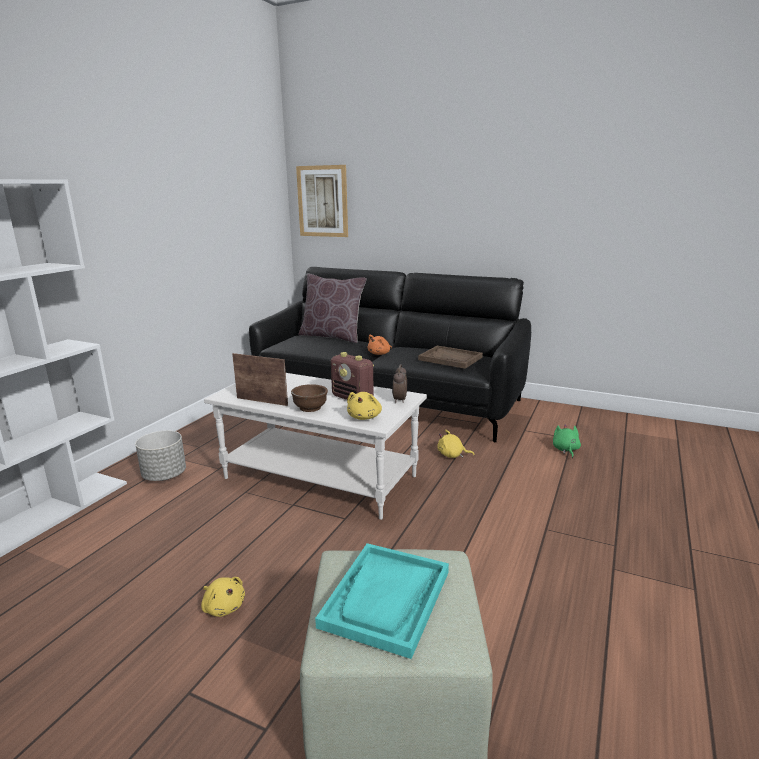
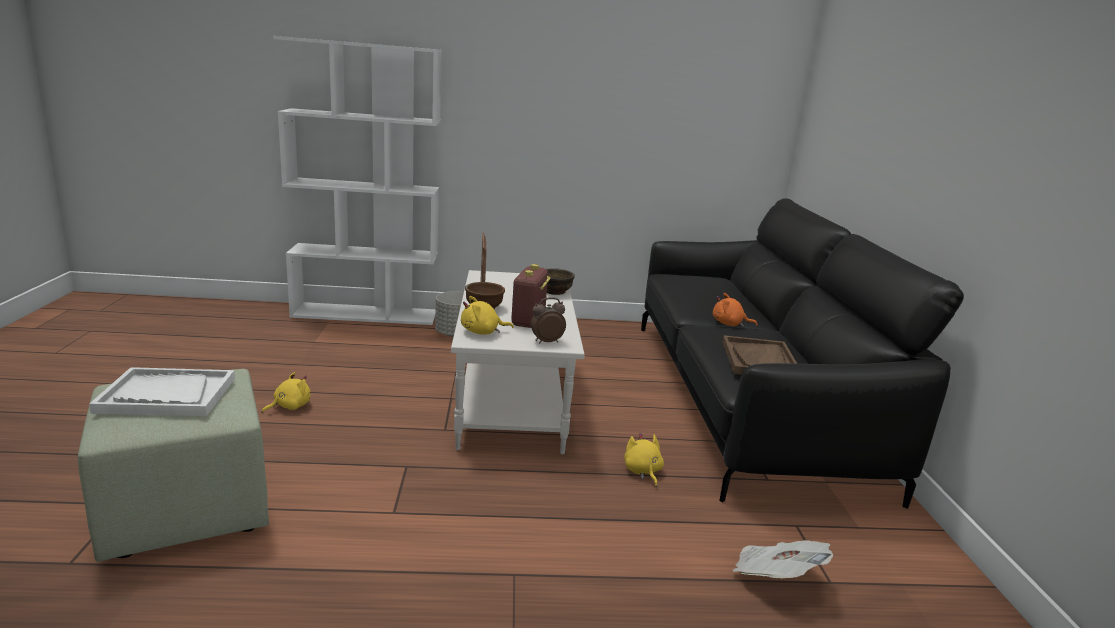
camera: 60 degrees right, 0 degrees up
(223, 606) = (289, 406): yellow plush toy -> yellow plush toy turned 150 degrees counterclockwise
(298, 379) = (555, 291): none -> brown bowl
(322, 201) = (824, 111): picture -> none
(332, 336) = (737, 290): brown pillow -> none
(386, 599) = (166, 395): turquoise tray -> white tray
(565, 450) = (775, 577): green plush toy -> newspaper

